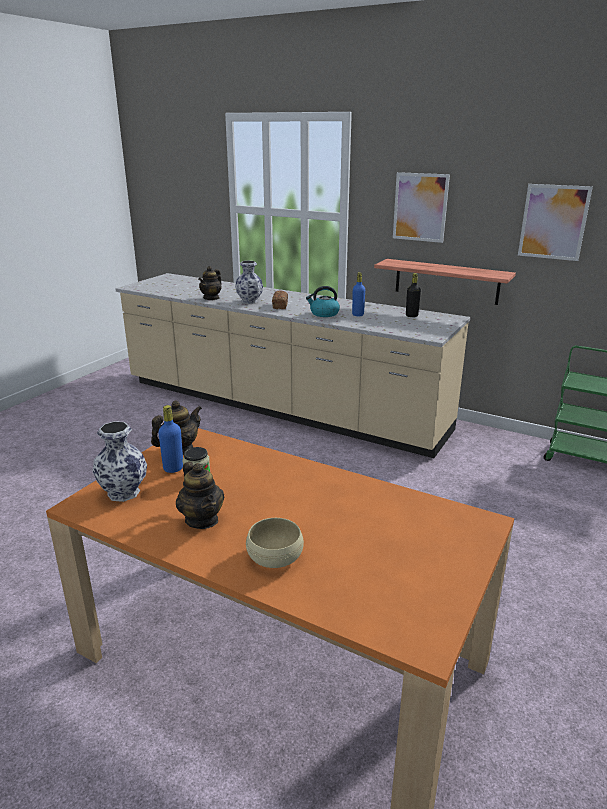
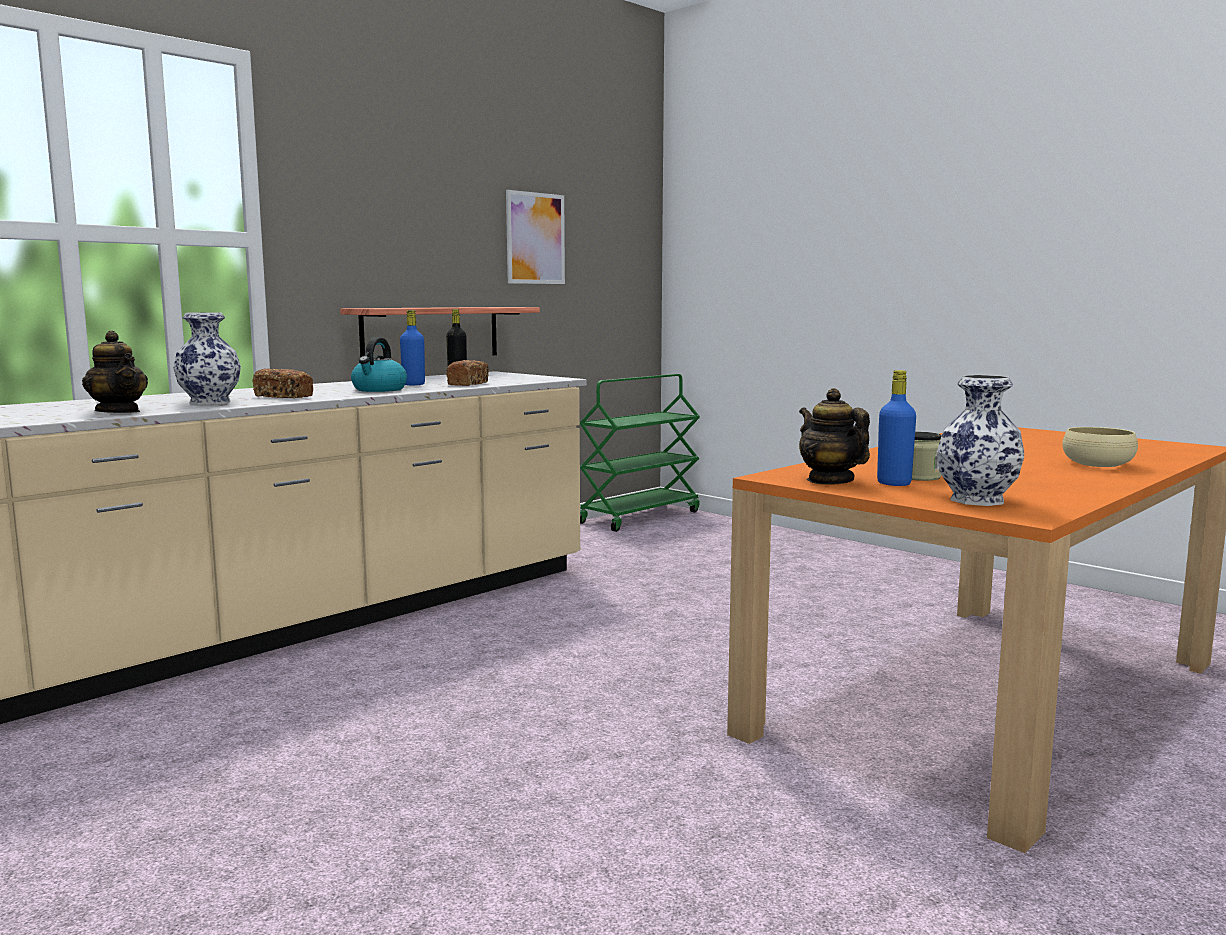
camera: 75 degrees left, 15 degrees down
(202, 520) = (1036, 478): teapot -> none
(372, 323) = (468, 384): none -> bread
(420, 207) = (382, 221): picture -> none

